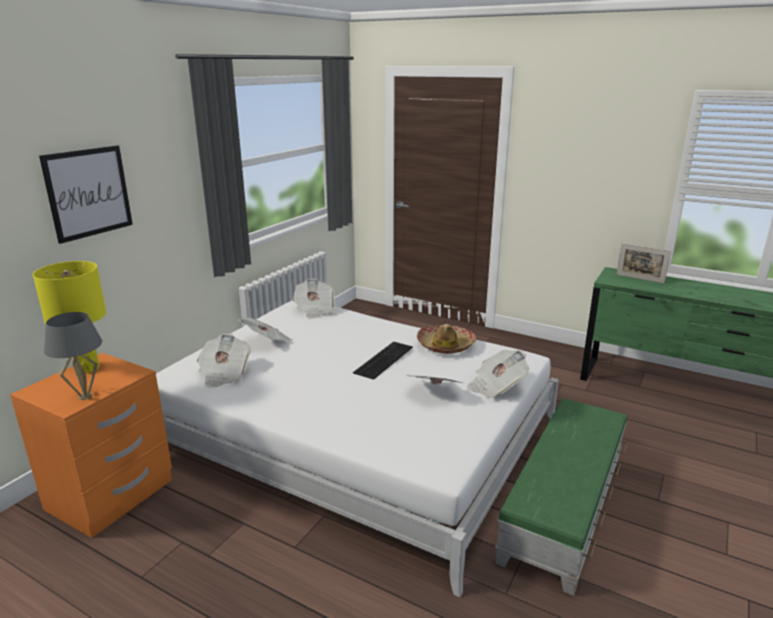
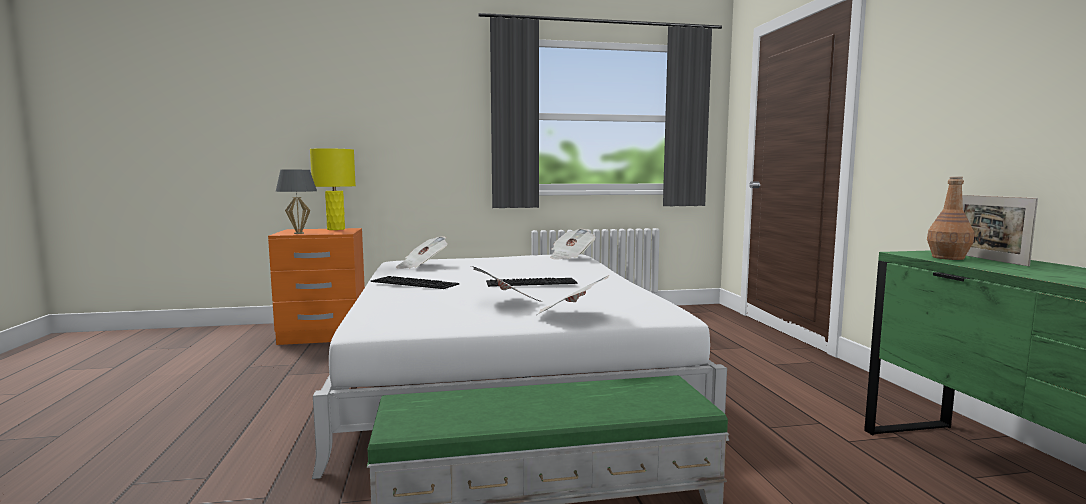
camera: 50 degrees right, 15 degrees down
(88, 192) = (391, 112): picture -> none
(267, 341) = (488, 261): newspaper -> none
(310, 401) = (416, 282): none -> keyboard
(445, 345) = (613, 291): hat -> none
(628, 282) = (947, 258): none -> brown bottle

